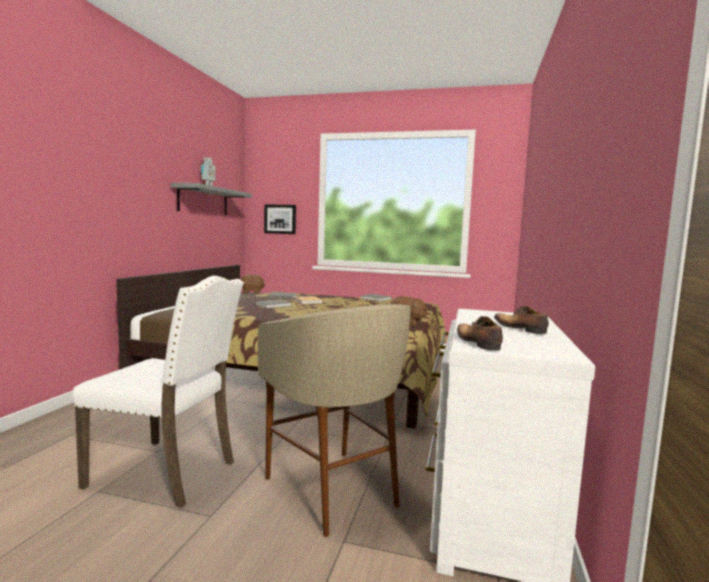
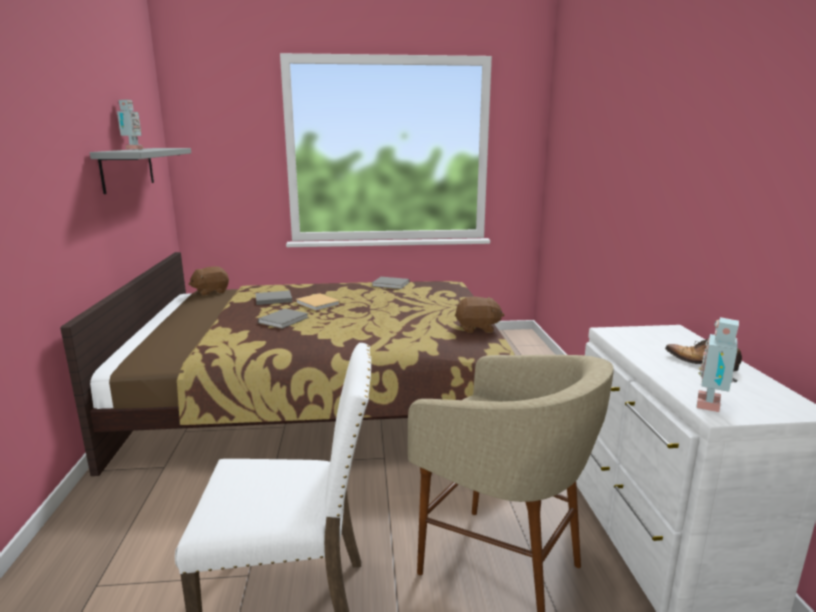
camera: 20 degrees left, 10 degrees up
(280, 219) = (229, 179): picture -> none
(477, 343) = (711, 405): shoe -> toy robot

